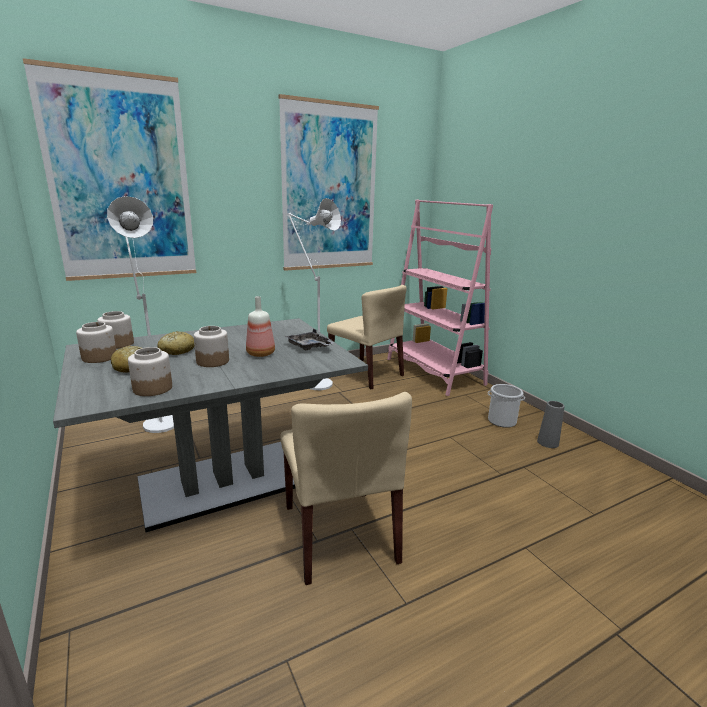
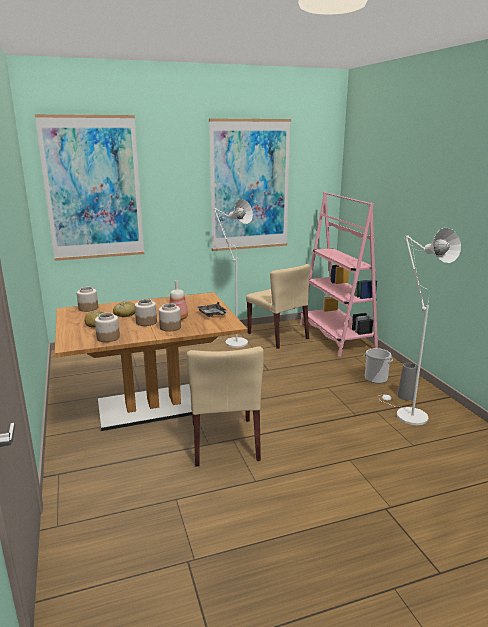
camera: 10 degrees right, 0 degrees up
(99, 357) = (77, 317): jar -> jar (170, 327)
(158, 421) = (113, 364): white floor lamp -> white floor lamp (406, 414)
(223, 482) = (153, 406): grey dining table -> brown dining table

